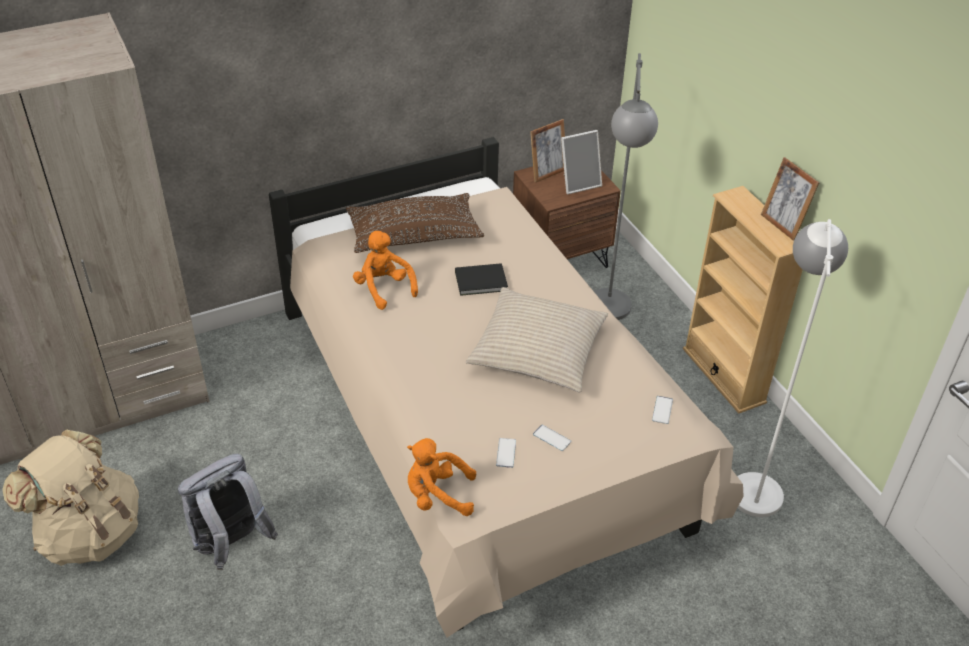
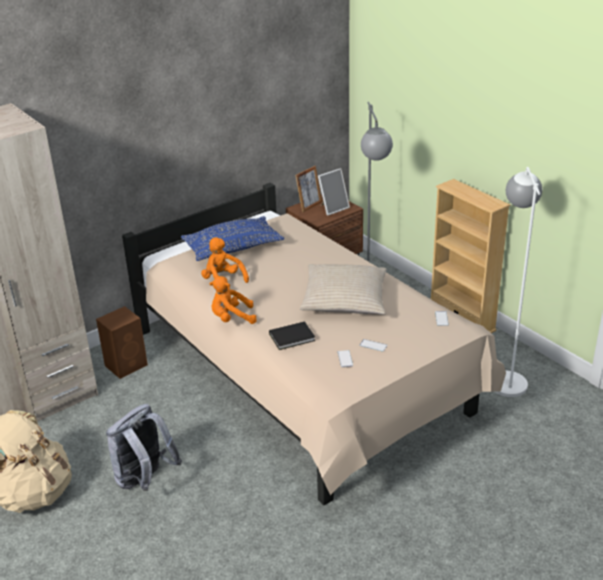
camera: 10 degrees left, 10 degrees down
(258, 362) = (127, 365): none -> brown speaker
(414, 235) = (233, 248): brown pillow -> blue pillow
(437, 496) = (307, 391): orange plush toy -> orange plush toy (231, 318)
(482, 282) = (291, 267): black book -> black book (293, 337)
(782, 225) = (487, 195): picture frame -> none

